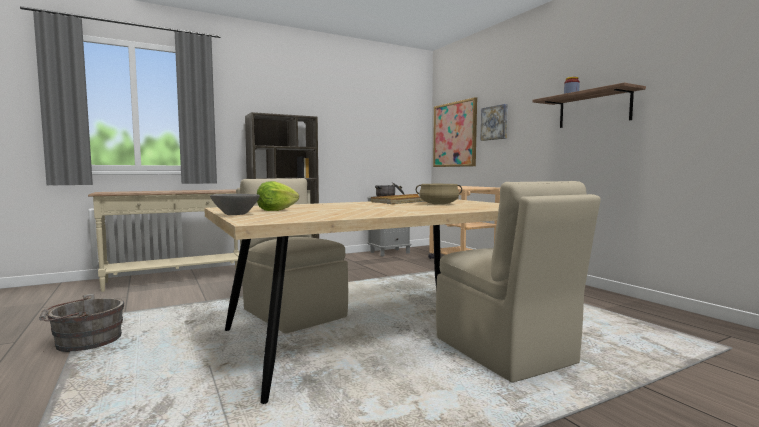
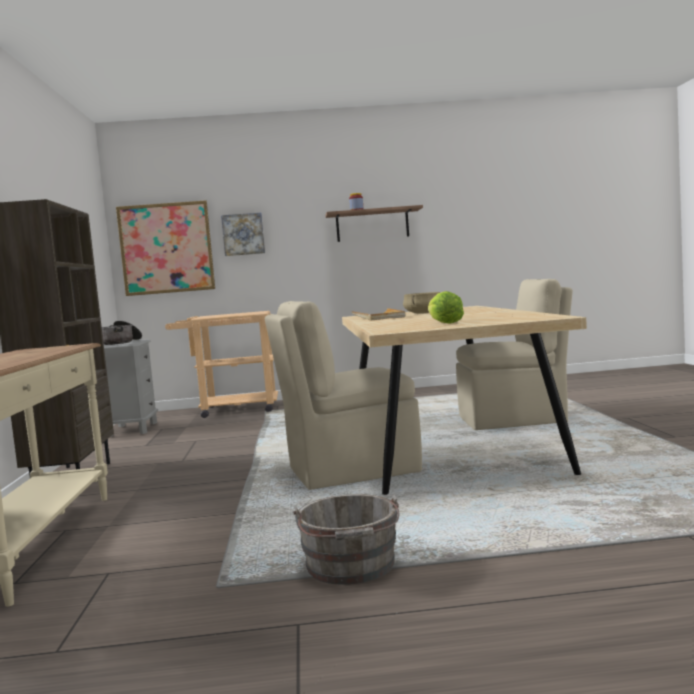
camera: 65 degrees left, 0 degrees up
(236, 214) = (483, 323): grey bowl -> none

